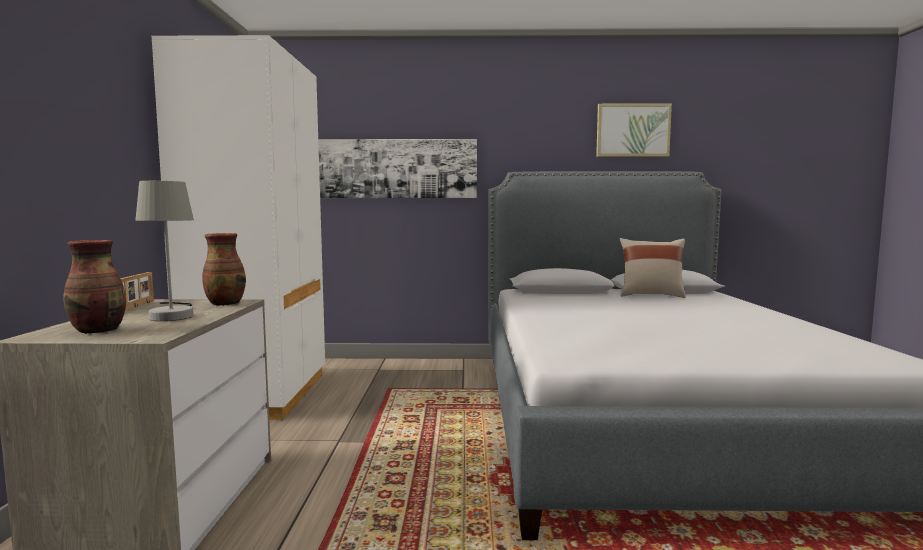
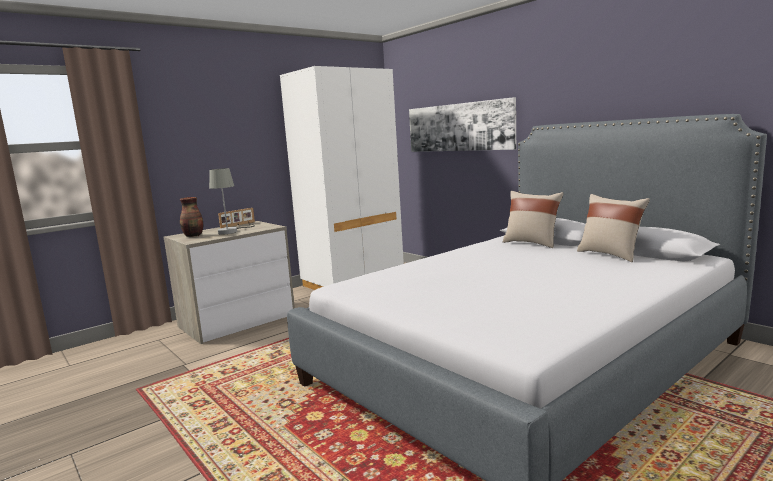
camera: 50 degrees right, 5 degrees up
(225, 303) = (265, 227): vase -> none
(561, 295) = (532, 243): none -> beige pillow
(633, 130) = (661, 71): picture -> none

